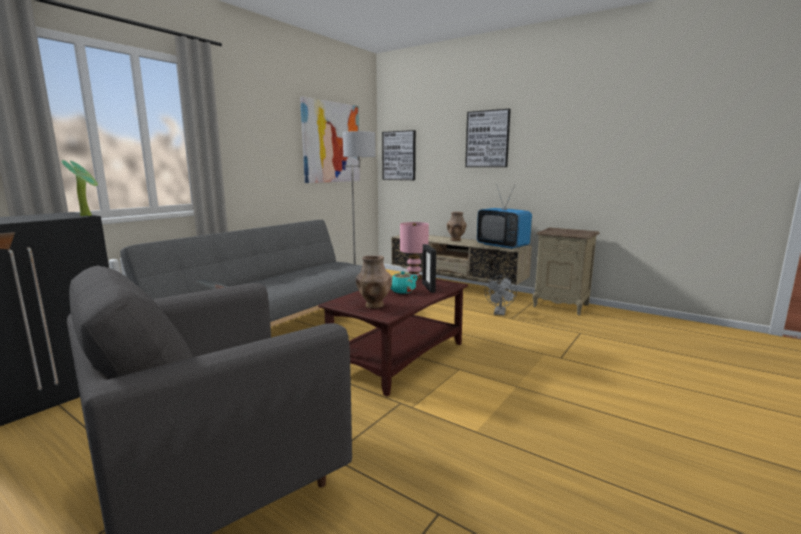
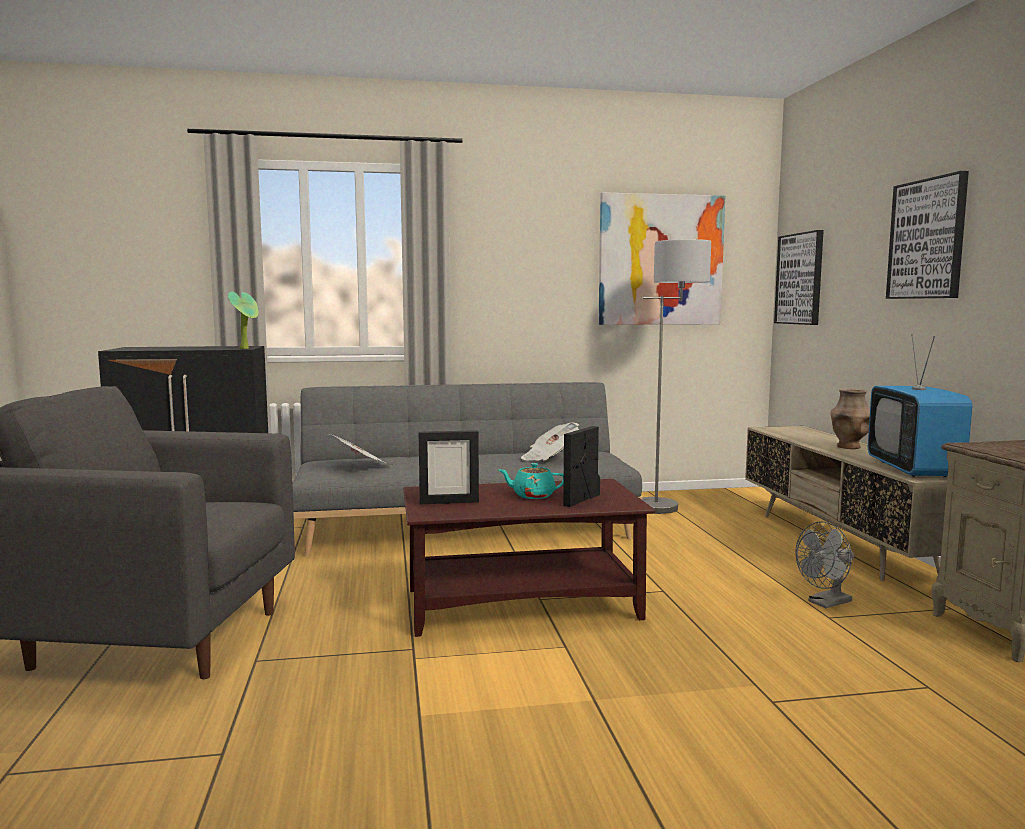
camera: 45 degrees right, 5 degrees down
(326, 270) = (550, 458): none -> newspaper
(374, 306) = (449, 502): brown vase -> picture frame
(414, 277) = (604, 485): pink table lamp -> none

